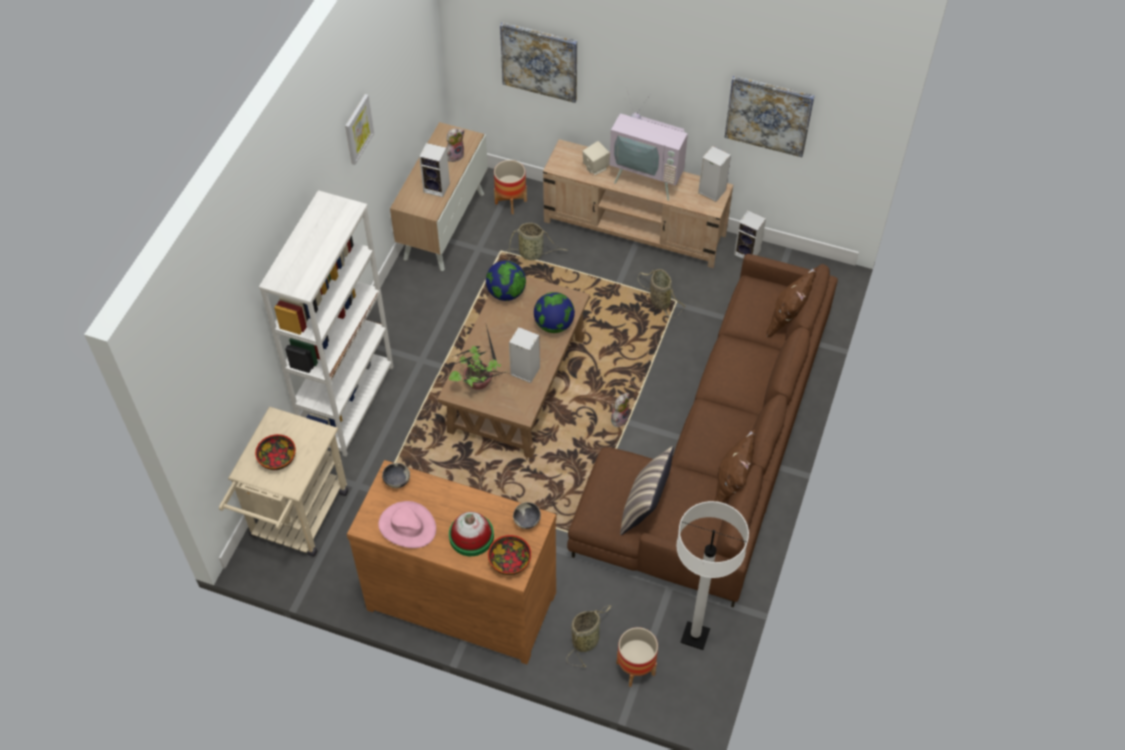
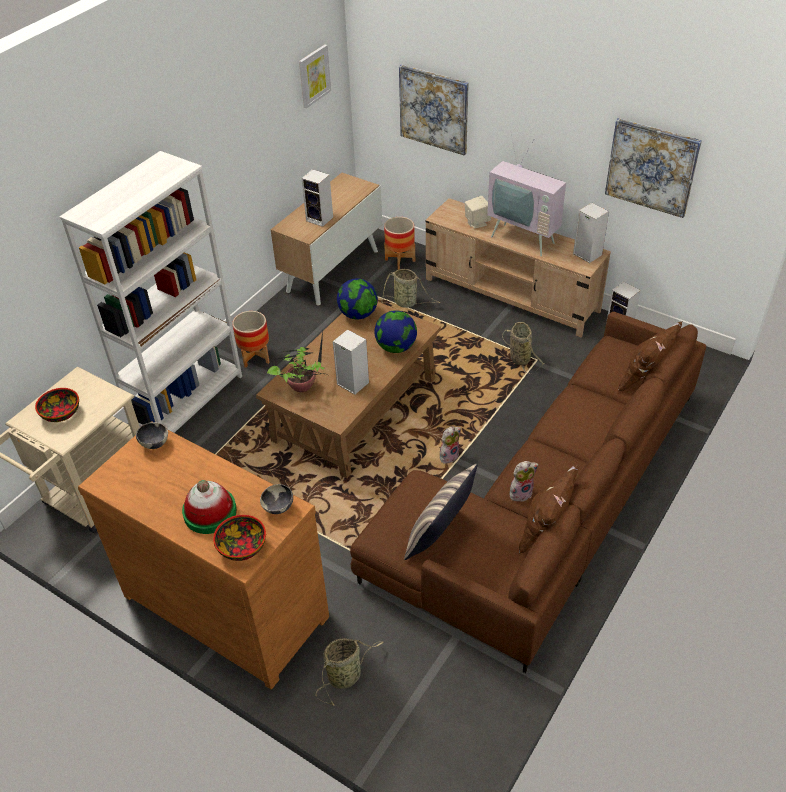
camera: 15 degrees right, 10 degrees down
(358, 129) = (228, 119): picture -> picture (314, 76)
(407, 526) = (144, 490): pink hat -> none
(455, 155) = (346, 197): plush toy -> plush toy (521, 492)
(635, 669) = (392, 721): planter -> planter (255, 357)
(695, 636) = (472, 697): white floor lamp -> none

